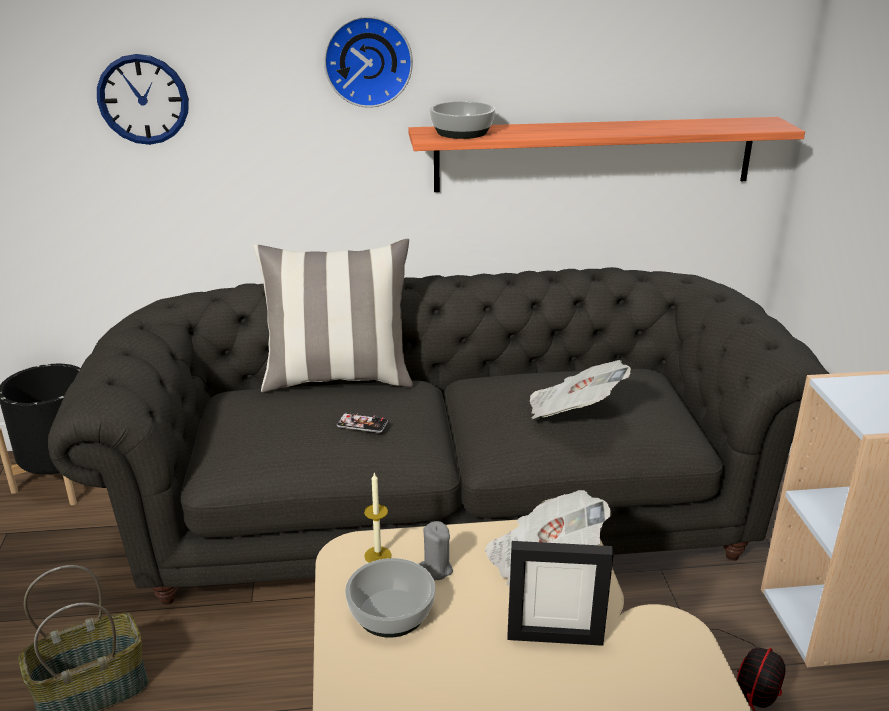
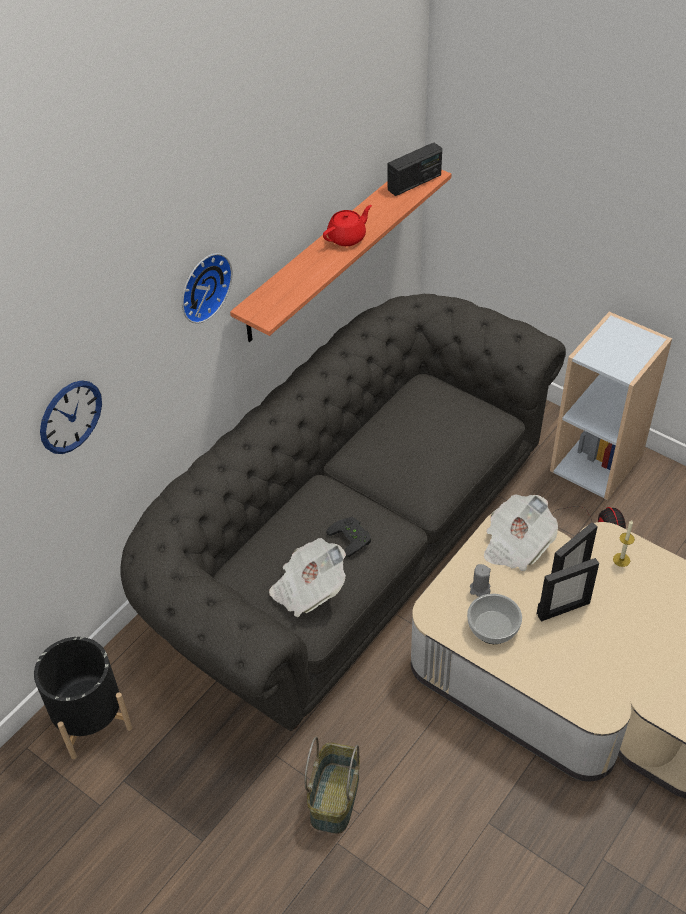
camera: 45 degrees left, 20 degrees up
(338, 378) = (275, 514): pillow -> none
(362, 424) = (352, 537): phone -> black game controller
(378, 555) = (445, 604): candle -> candle (621, 560)
(461, 132) = (275, 298): bowl -> none
(501, 661) = (563, 608): none -> picture frame
(573, 412) = (441, 444): newspaper -> newspaper (308, 589)
(605, 128) = (347, 237): none -> red teapot
(748, 125) = (414, 182): none -> radio

